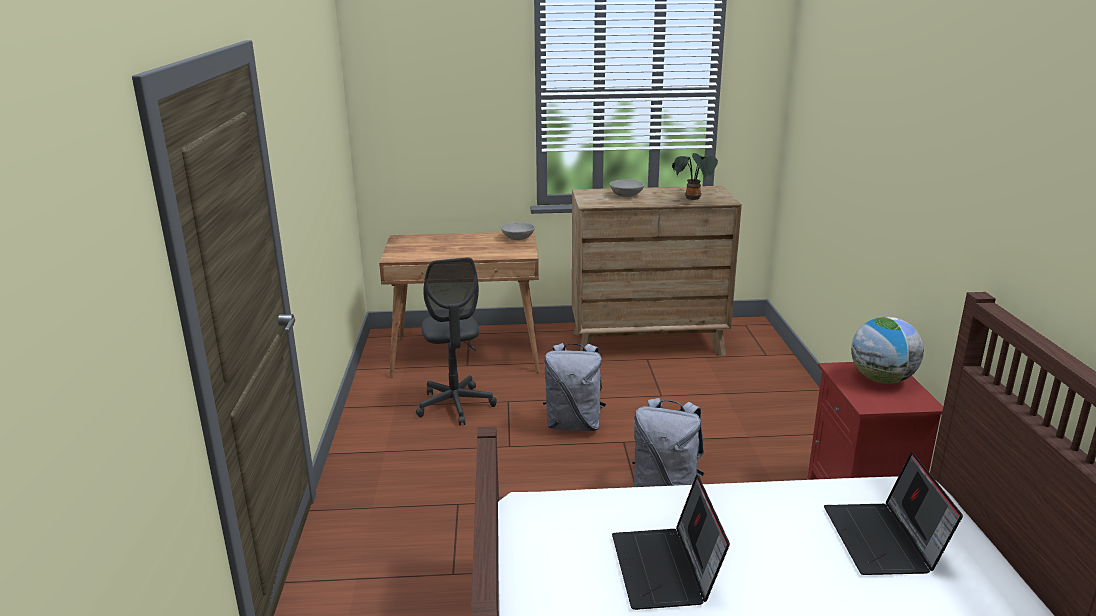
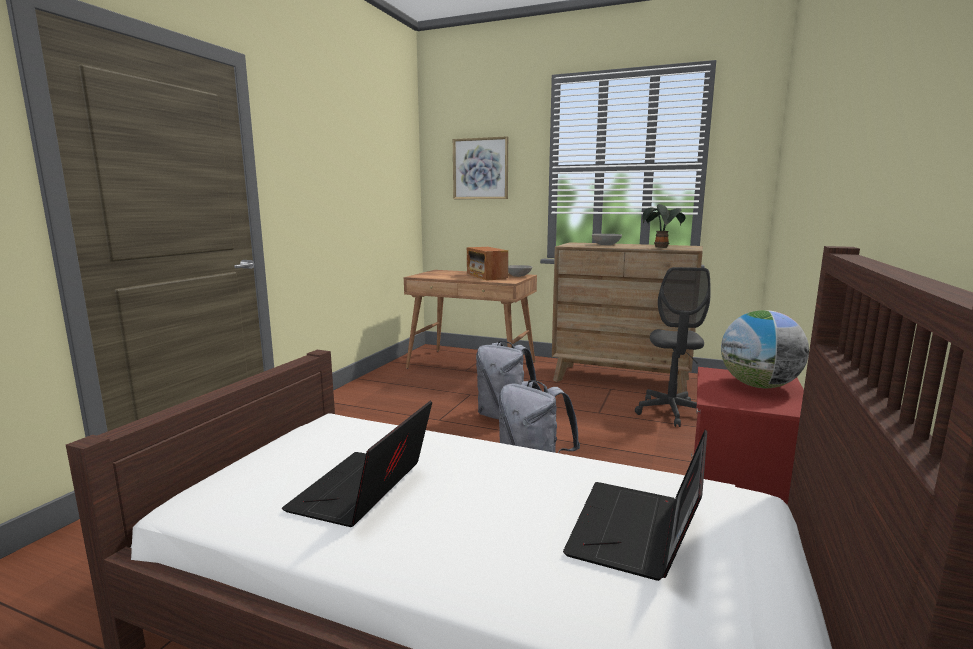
camera: 25 degrees right, 10 degrees down
(439, 94) = (480, 169): none -> picture
(455, 405) = (429, 390): grey office chair -> grey office chair (671, 412)
(482, 245) = (486, 276): none -> radio

